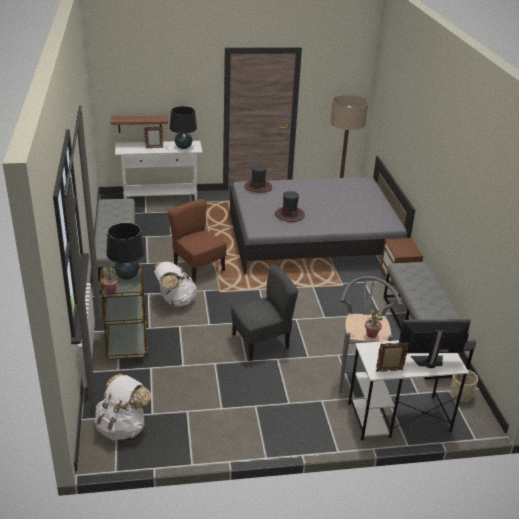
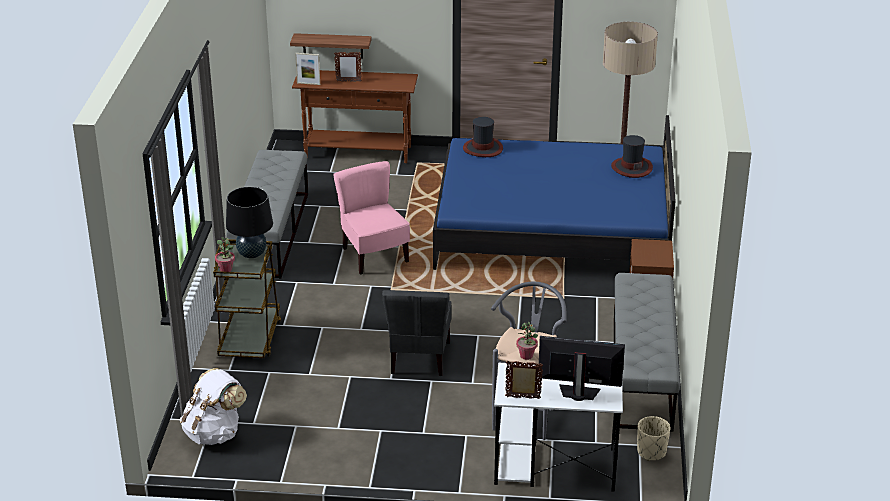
camera: 15 degrees right, 0 degrees up
(126, 151) = (308, 83): none -> picture frame
(161, 199) = (358, 153): white console table -> brown console table
(175, 300) = (328, 295): white backpack -> none
(183, 147) = (390, 82): black table lamp -> none
(198, 268) = (374, 256): brown chair -> pink chair
(261, 342) = (419, 358): grey chair -> grey chair turned 105 degrees clockwise
(289, 214) = (508, 192): hat -> hat (631, 167)
(313, 238) = (552, 228): grey bed -> blue bed

